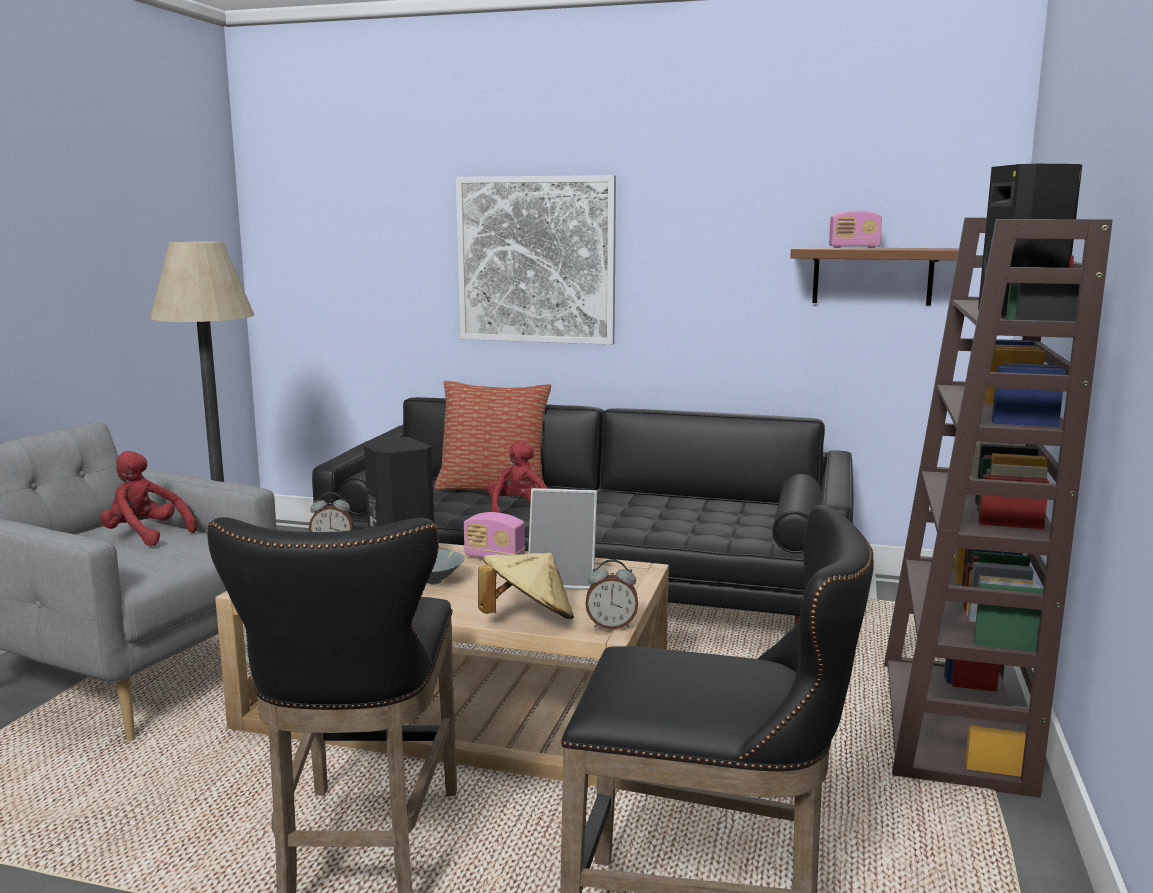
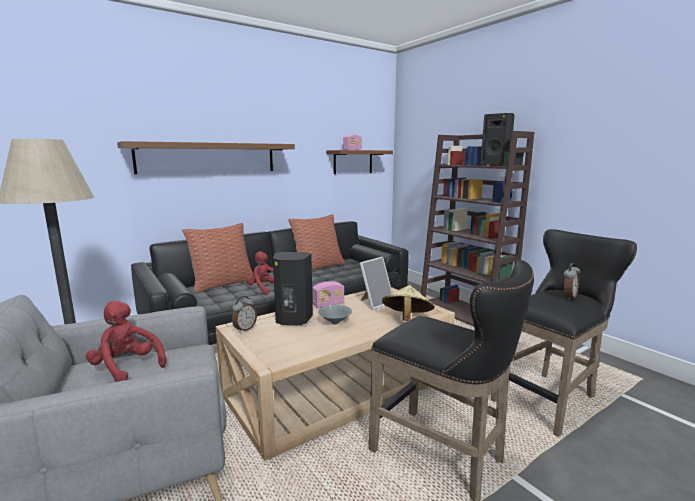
camera: 50 degrees left, 0 degrees up
(145, 535) = (127, 368): red plush toy -> red plush toy turned 60 degrees clockwise
(536, 260) = (208, 158): picture -> brown shelf
(611, 626) = (435, 309): alarm clock -> alarm clock (568, 297)
(691, 503) = (318, 267): none -> pillow

